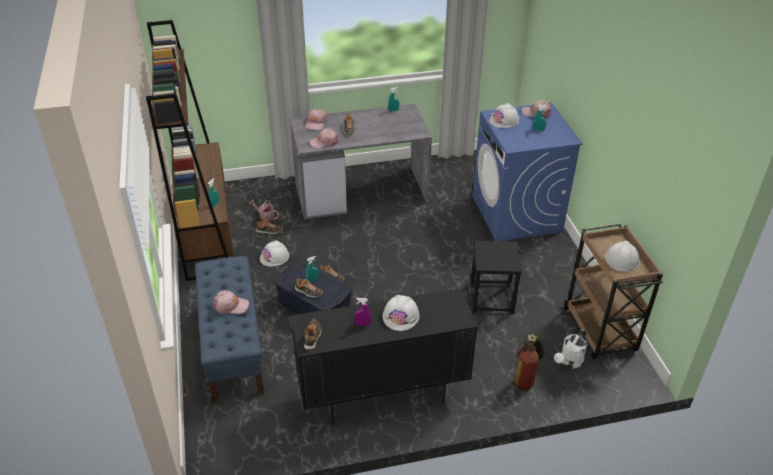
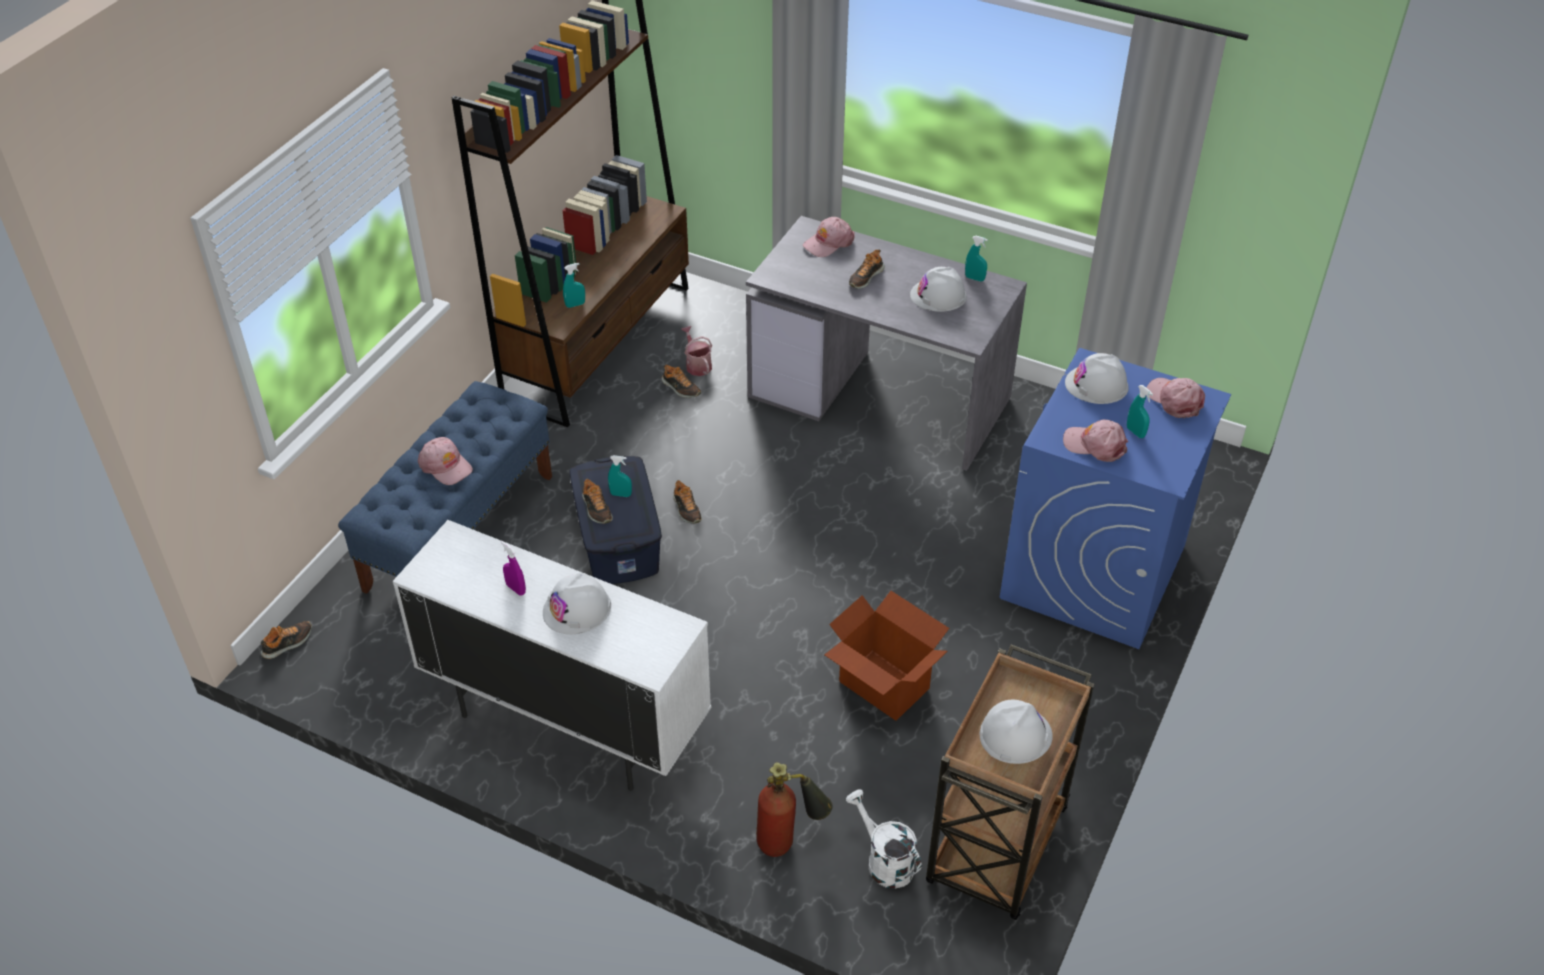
camera: 40 degrees right, 5 degrees up
(274, 257) = (645, 433): white hard hat -> white hard hat (938, 296)
(312, 336) = (438, 565): shoe -> shoe (288, 643)
(324, 142) = (803, 281): pink cap -> pink cap (1095, 445)
(383, 395) = (566, 723): black cabinet -> white cabinet
(492, 298) = (883, 686): black stool -> cardboard box
(569, 362) = (884, 861): white watering can -> white watering can turned 60 degrees clockwise

